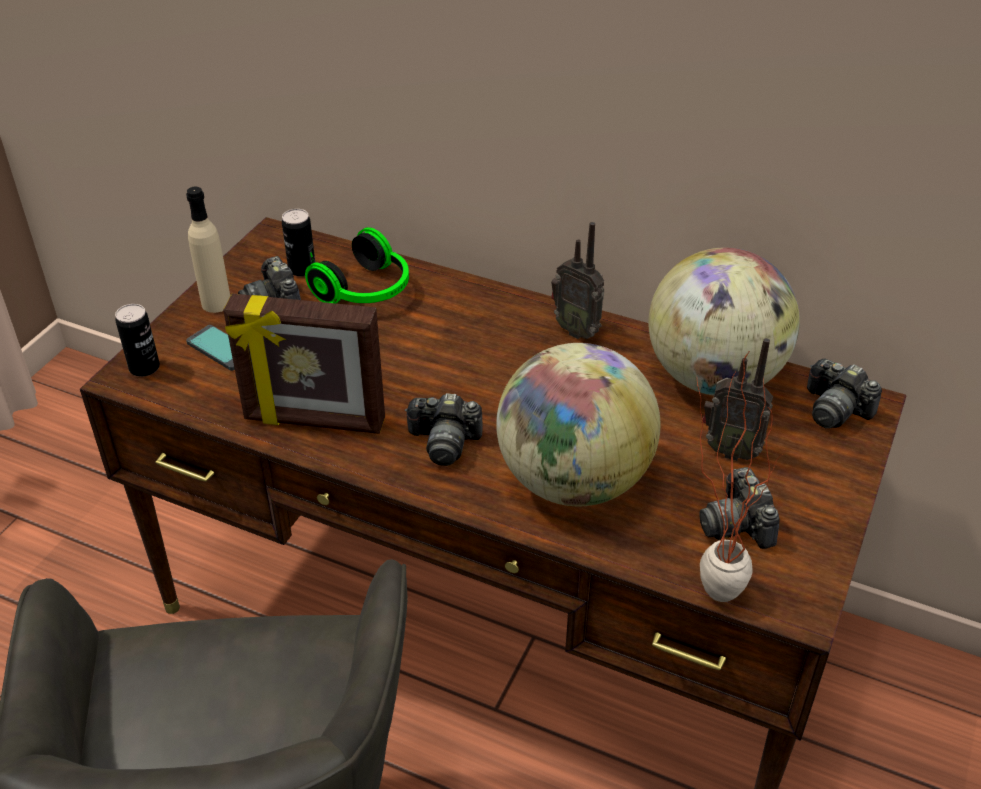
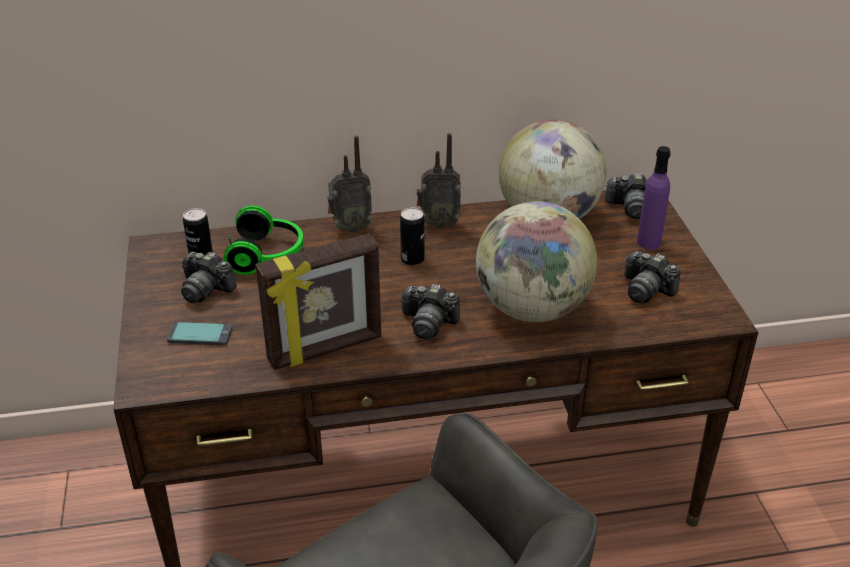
camera: 35 degrees left, 5 degrees down
(144, 368) = (152, 372): can -> can (412, 259)
(216, 303) = (159, 307): beige bottle -> none
(444, 442) = (428, 323): camera -> camera turned 45 degrees clockwise
(707, 584) = (664, 328): potted plant -> none
(730, 450) = (599, 253): radio -> radio (350, 227)
(809, 465) = (648, 242): none -> purple bottle

